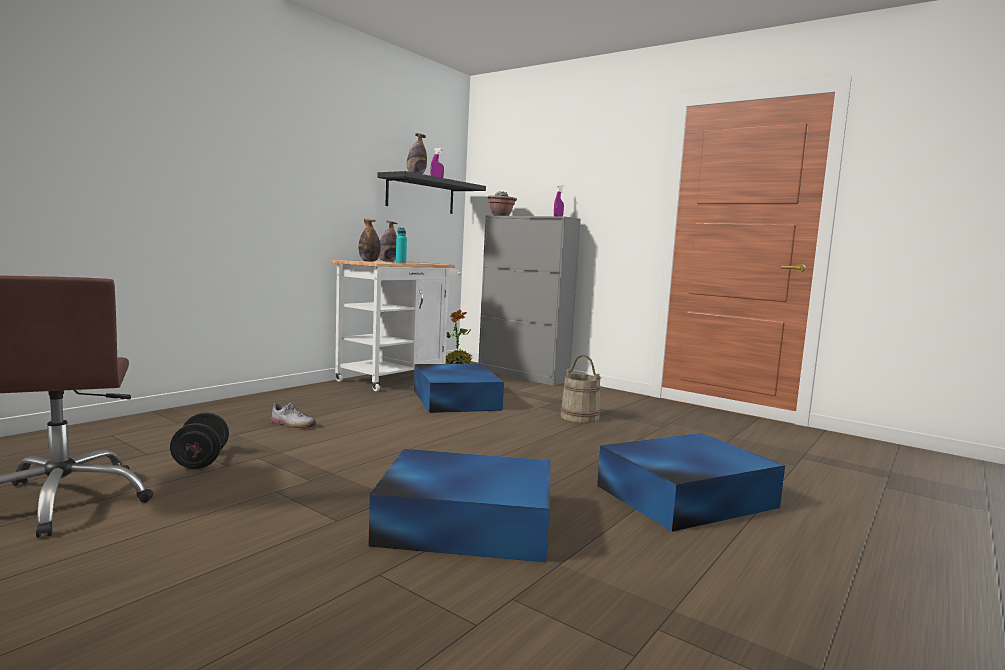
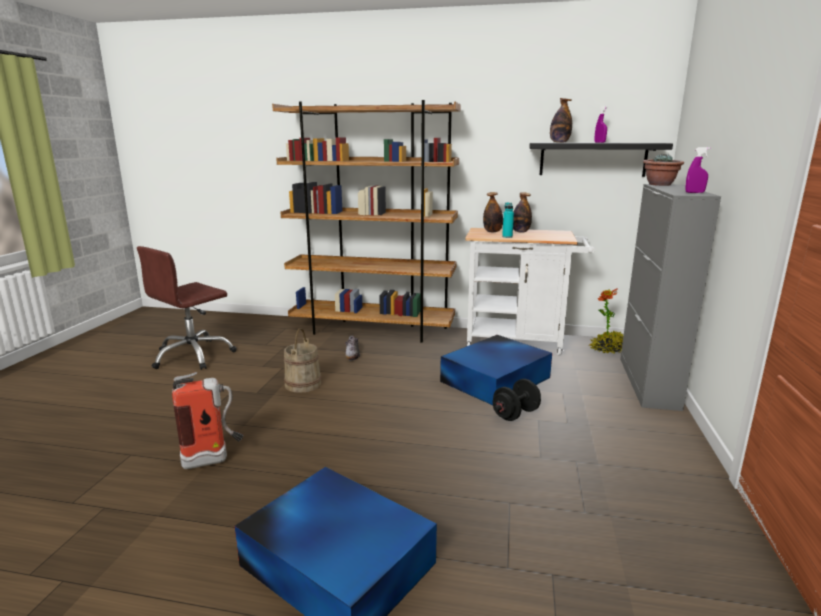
camera: 65 degrees right, 10 degrees up
(201, 461) = (265, 358): black dumbbell -> black dumbbell (515, 414)
(243, 405) = (373, 330): none -> brown bookcase
(463, 522) = (214, 460): blue storage box -> fire extinguisher
(579, 417) = (535, 449): beige bucket -> beige bucket (302, 384)

